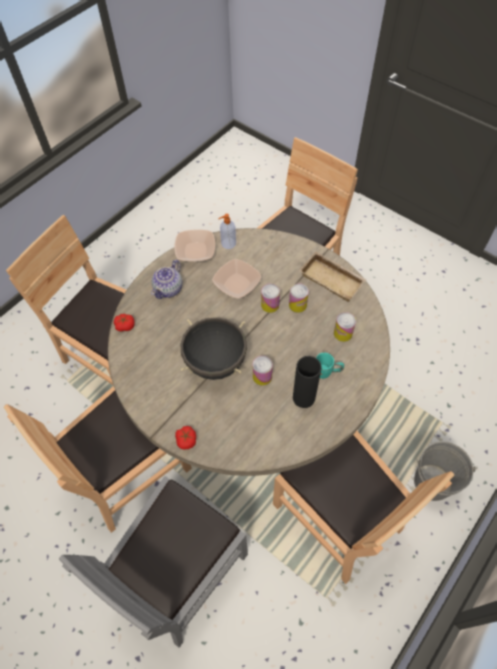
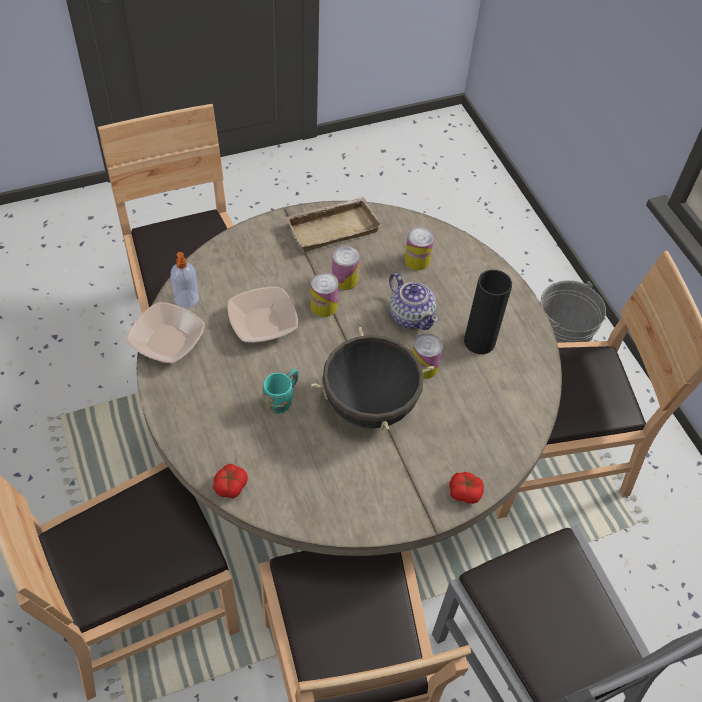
camera: 65 degrees left, 5 degrees down
(169, 289) = (208, 402): teapot -> teapot (411, 315)
(327, 372) = (459, 302): turquoise mug -> turquoise mug (282, 399)

